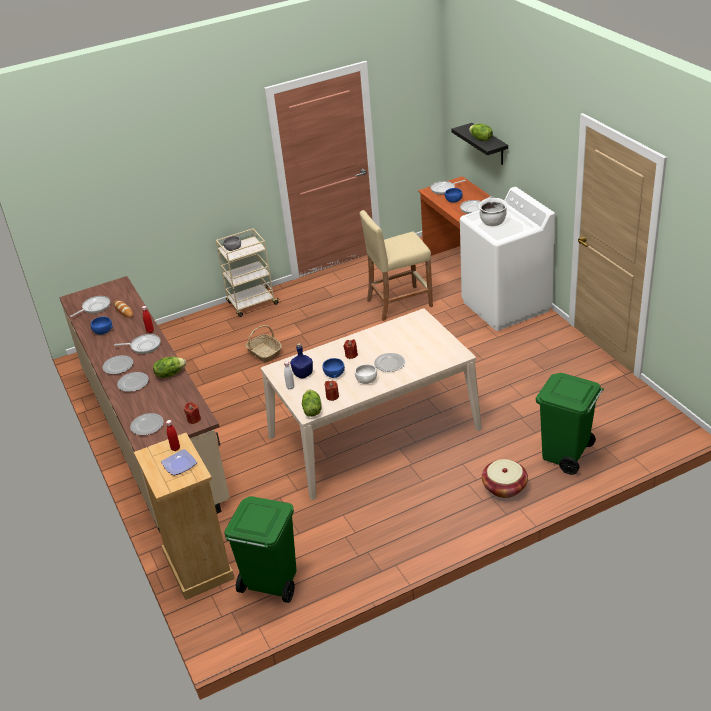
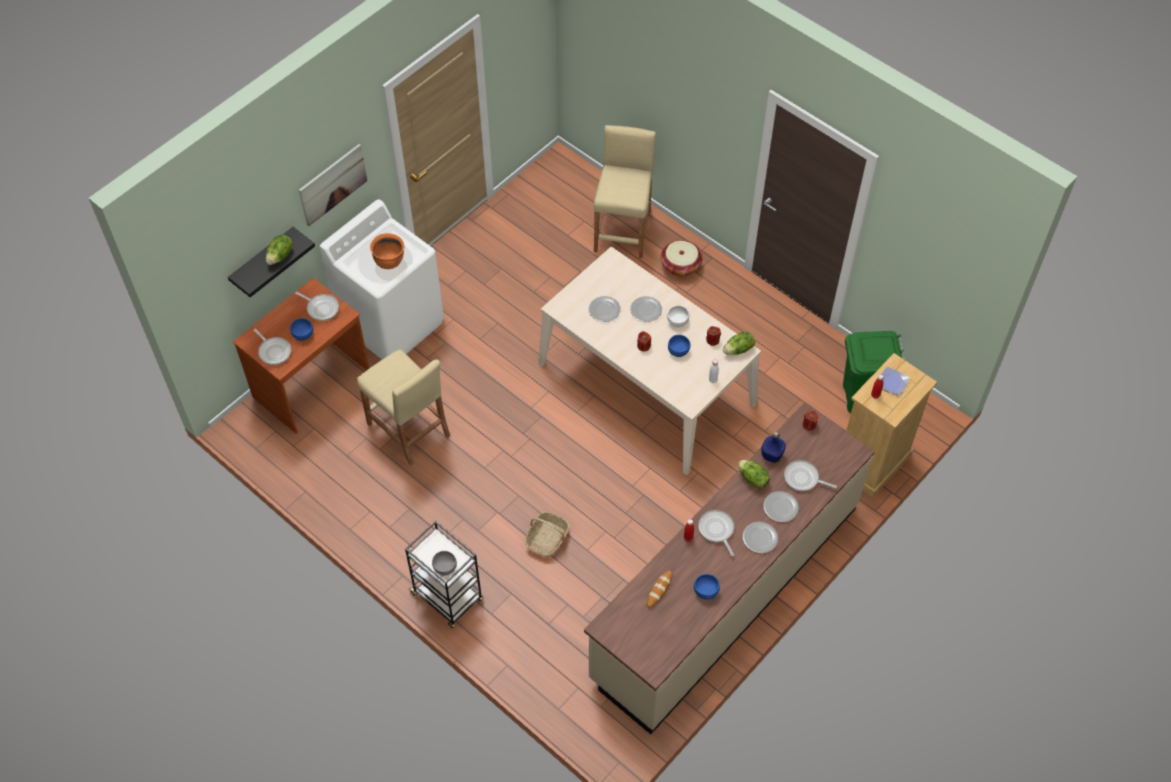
camera: 115 degrees left, 20 degrees up
(94, 307) = (664, 628): frying pan -> frying pan (803, 478)
(147, 425) = (834, 461): plate -> plate (604, 310)
(252, 304) = (448, 597): beige cart -> black cart
(303, 374) = (689, 376): blue bottle -> blue bottle (772, 455)
(493, 223) = (389, 261): white cooking pot -> orange cooking pot
(535, 150) = (333, 184): none -> picture
(566, 455) = (623, 231): green trash can -> beige stool

